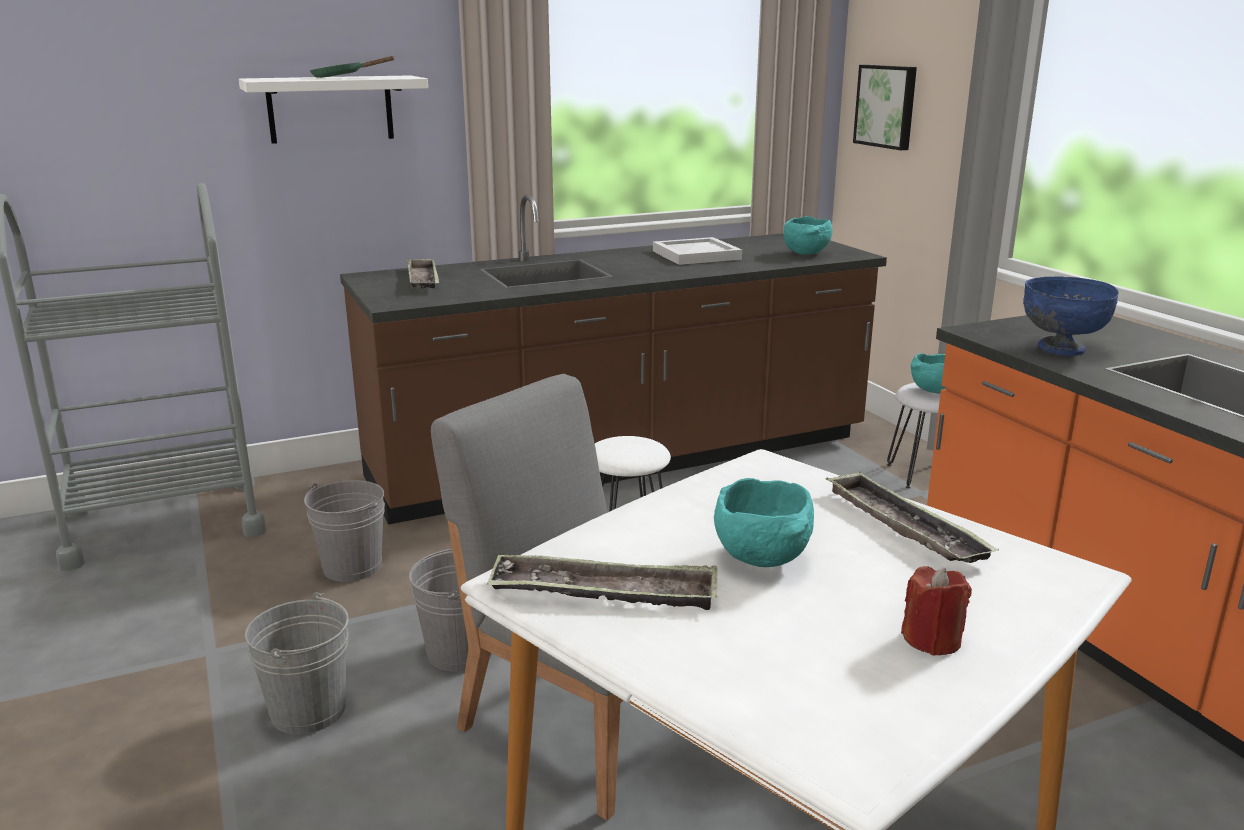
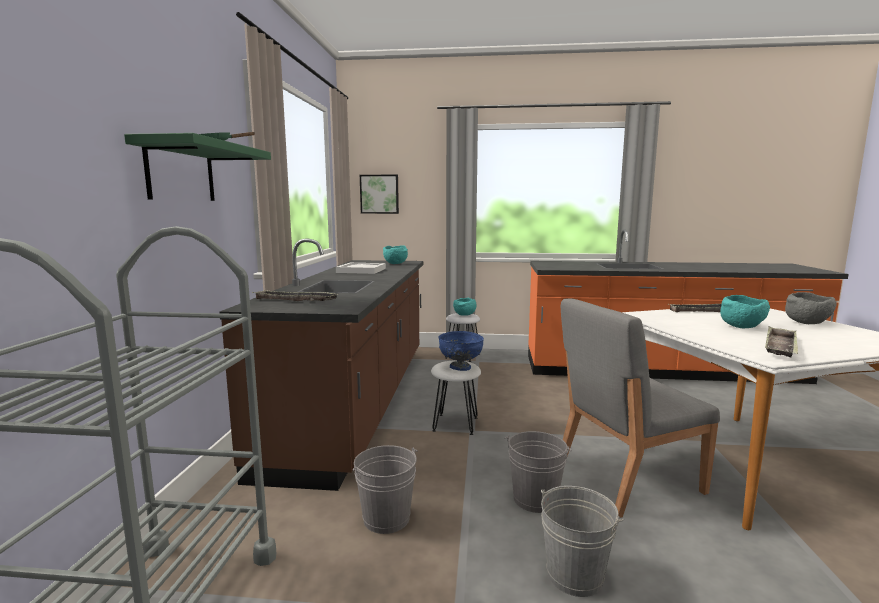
camera: 60 degrees left, 10 degrees down
(330, 109) = (181, 172): white shelf -> green shelf
(932, 640) = (807, 323): red candle -> grey bowl
(1060, 350) = (580, 267): blue bowl -> blue bowl (460, 368)

